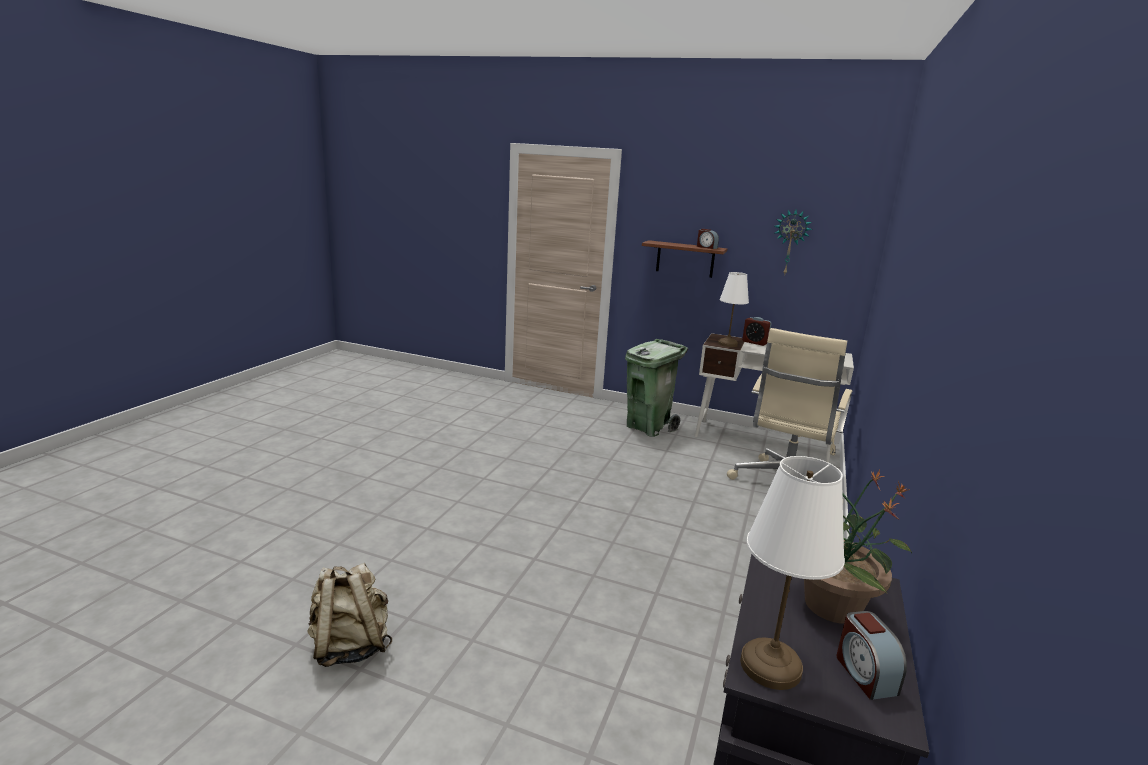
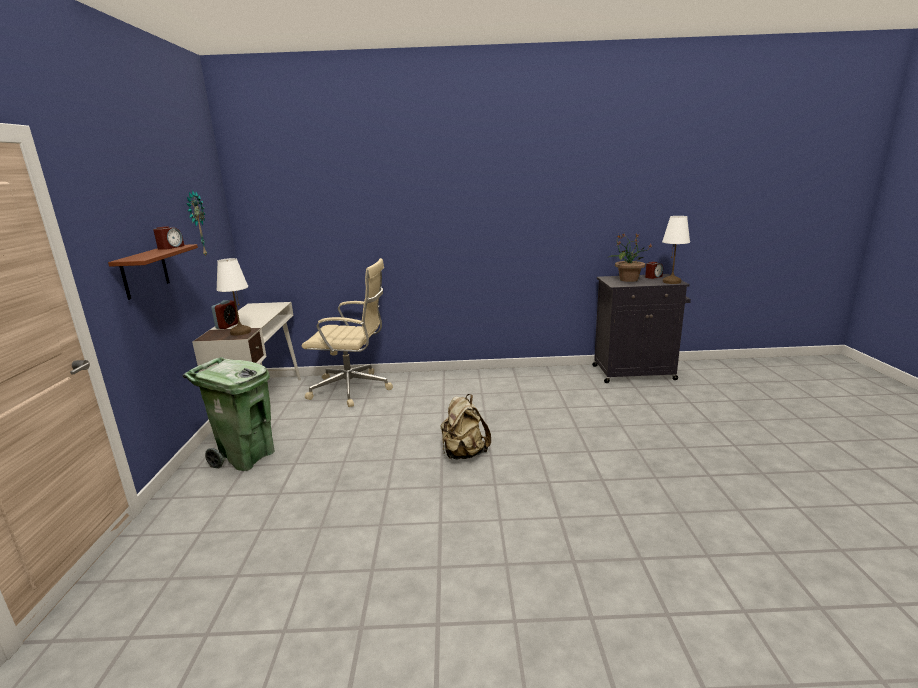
camera: 110 degrees left, 0 degrees up
(350, 646) = (705, 487): beige backpack -> beige backpack (464, 454)

